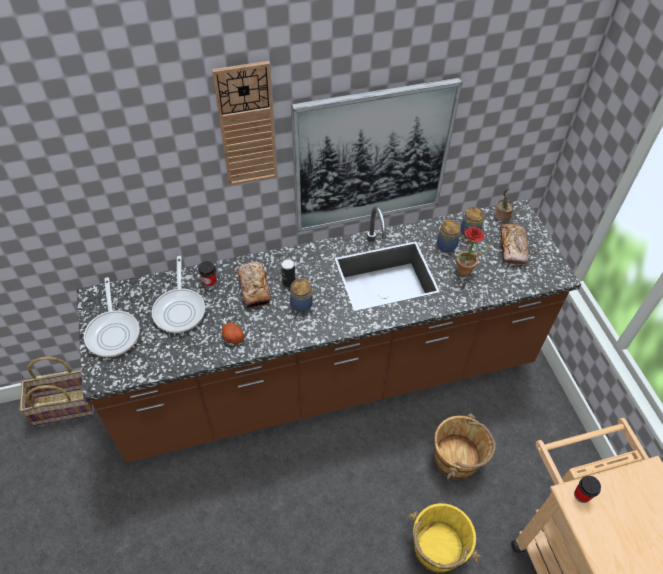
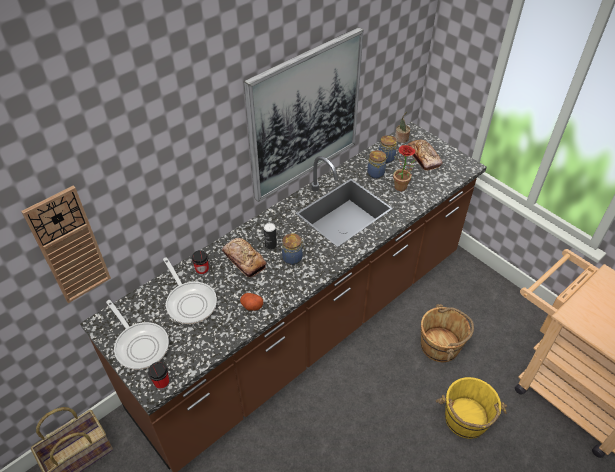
camera: 25 degrees left, 5 degrees down
(247, 126) = (211, 111): wall clock -> wall clock (69, 246)
(582, 495) = (575, 312): cup -> cup (162, 383)

